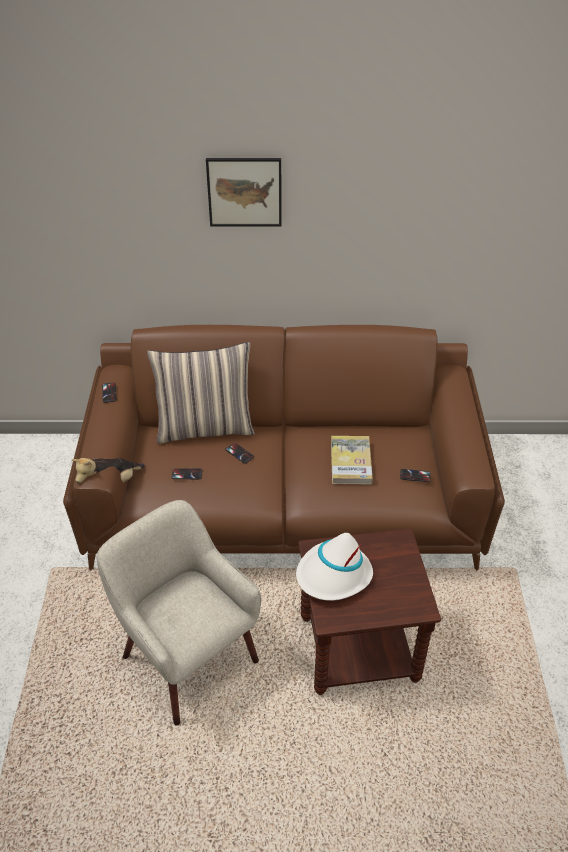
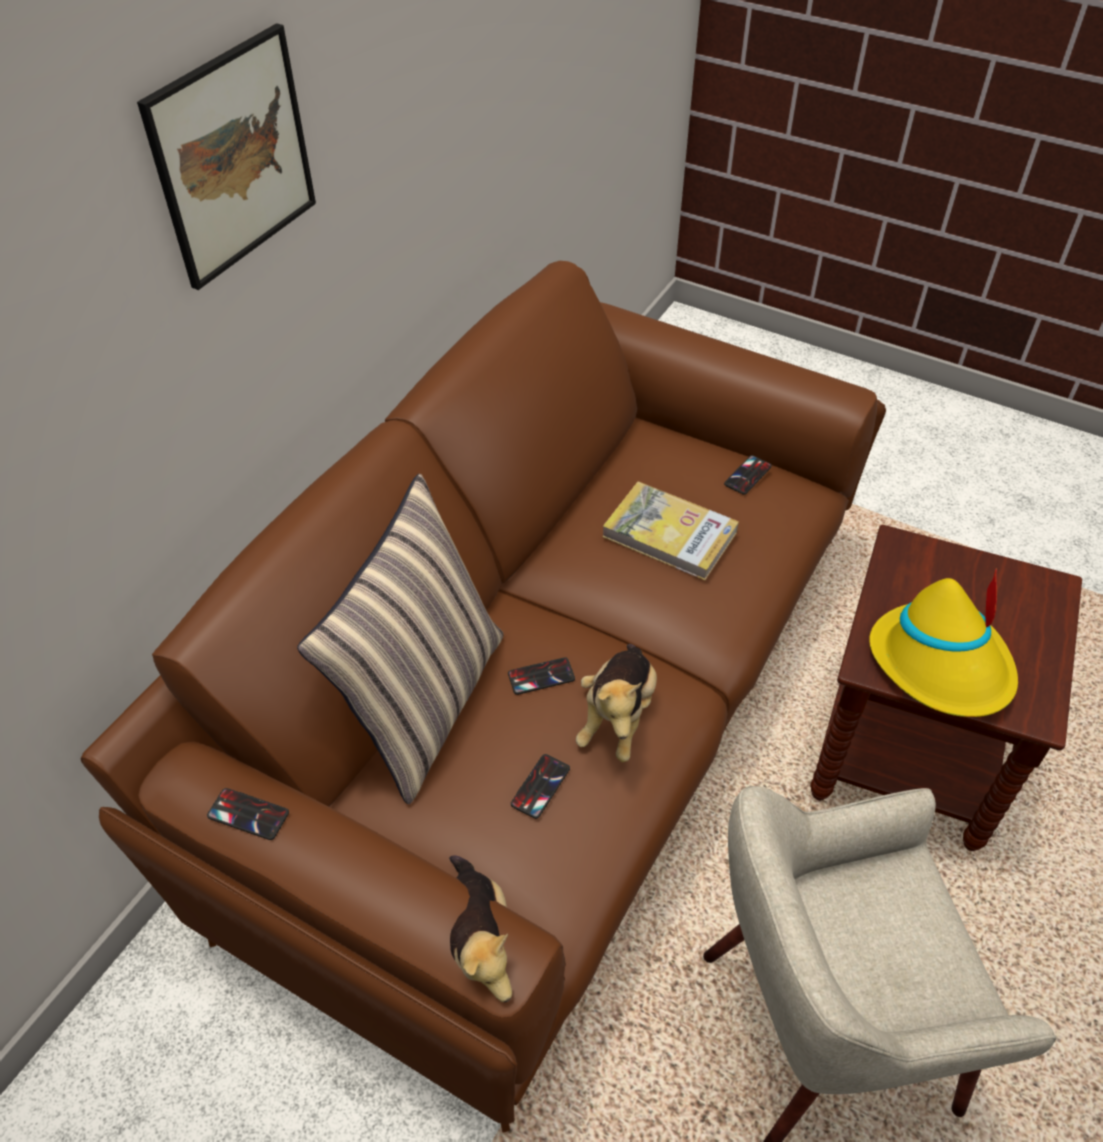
camera: 60 degrees left, 5 degrees up
(239, 486) = (618, 716): none -> plush toy
(333, 575) = (941, 665): white hat -> yellow hat

